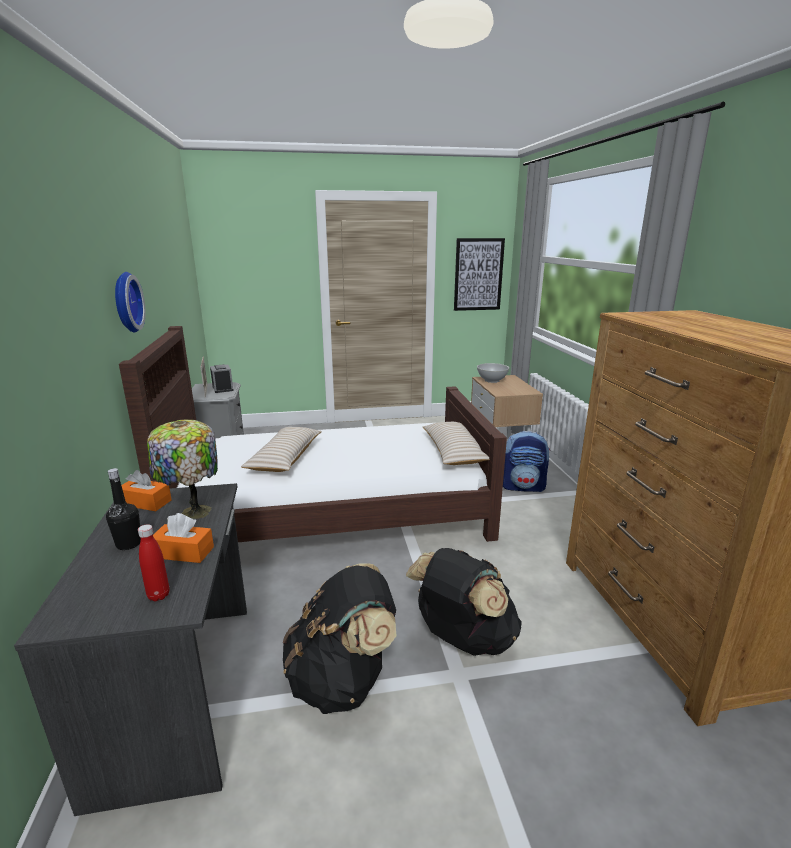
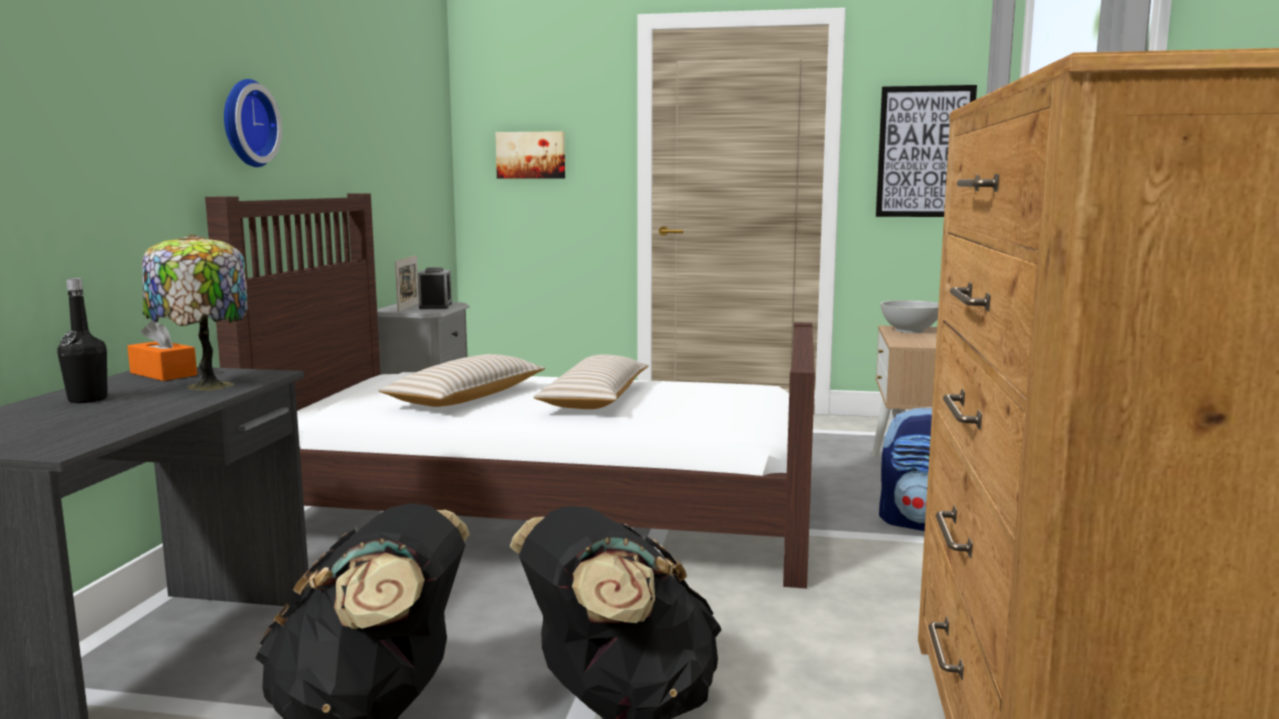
camera: 20 degrees right, 10 degrees down
(158, 595) = (50, 437): red bottle -> none
(183, 552) = (137, 412): orange tissue box -> none
(251, 278) = (531, 155): none -> picture
(453, 452) = (752, 416): beige pillow -> beige pillow (595, 399)

